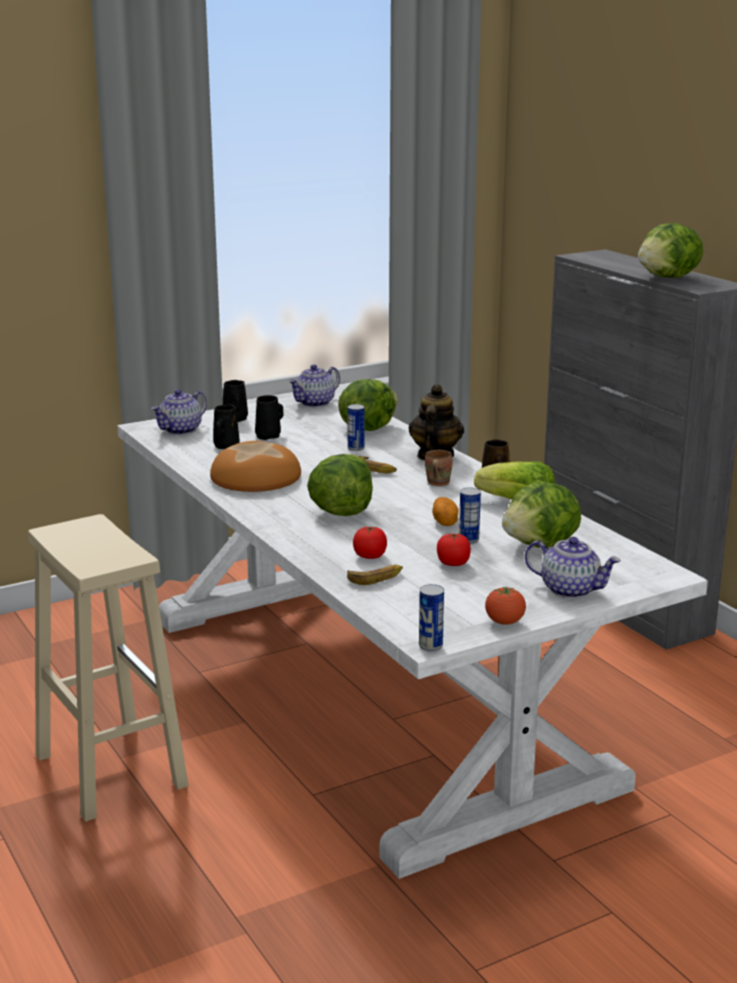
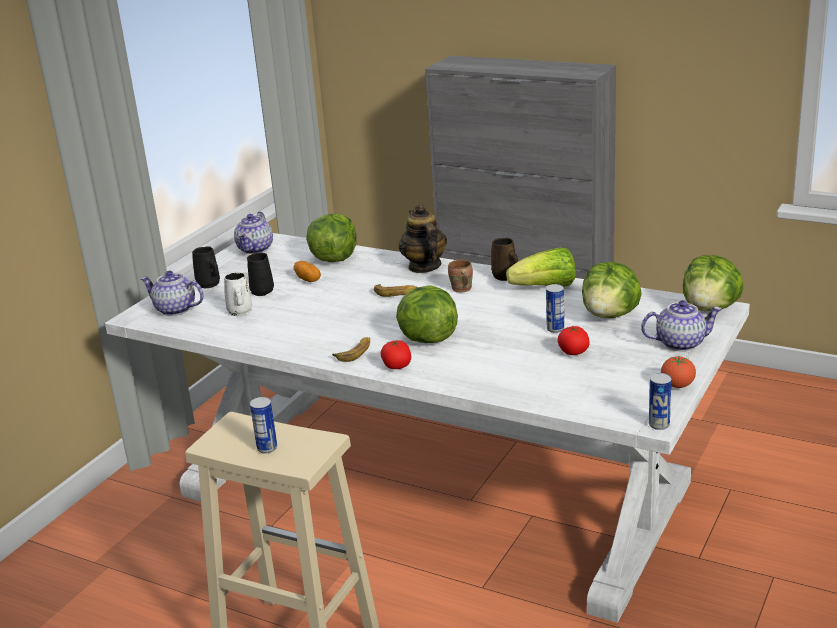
camera: 30 degrees left, 5 degrees up
(180, 430) = (175, 309): teapot -> teapot turned 105 degrees clockwise
(225, 446) = (240, 312): black mug -> white mug
(256, 477) = (310, 331): bread -> none
(356, 448) = (352, 279): can -> can (267, 448)
(369, 556) = (506, 368): tomato -> tomato (397, 366)
(376, 578) = (538, 385): banana -> banana (355, 352)
(445, 522) = (516, 320): potato -> potato (308, 279)
(669, 278) = (548, 70): lettuce -> lettuce (710, 308)

